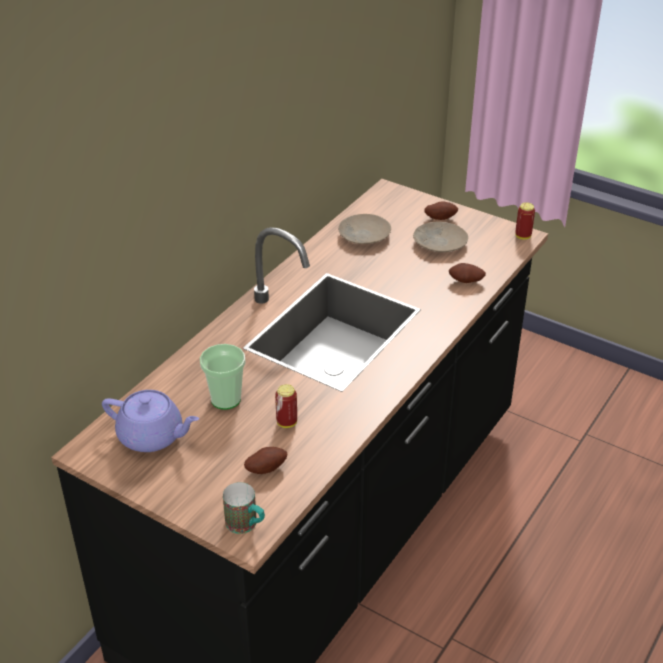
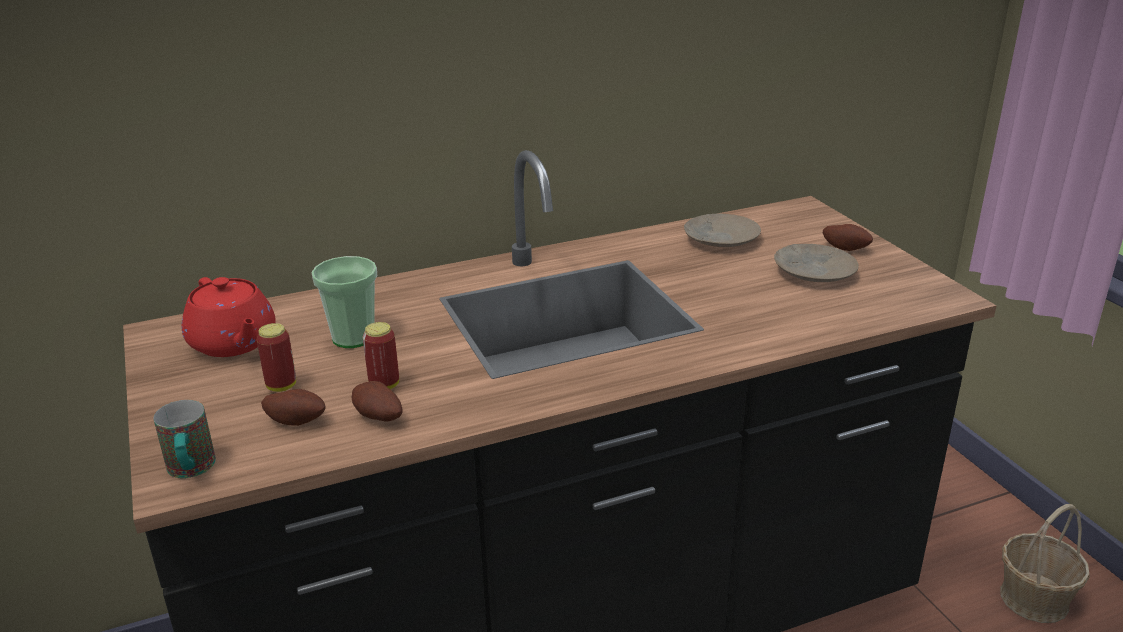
camera: 35 degrees right, 10 degrees down
(152, 436) = (233, 343): purple teapot -> red teapot
(466, 282) = (804, 321): potato -> potato (377, 418)
(523, 236) = (950, 297): can -> can (281, 386)
(559, 386) = (1033, 599): none -> basket

